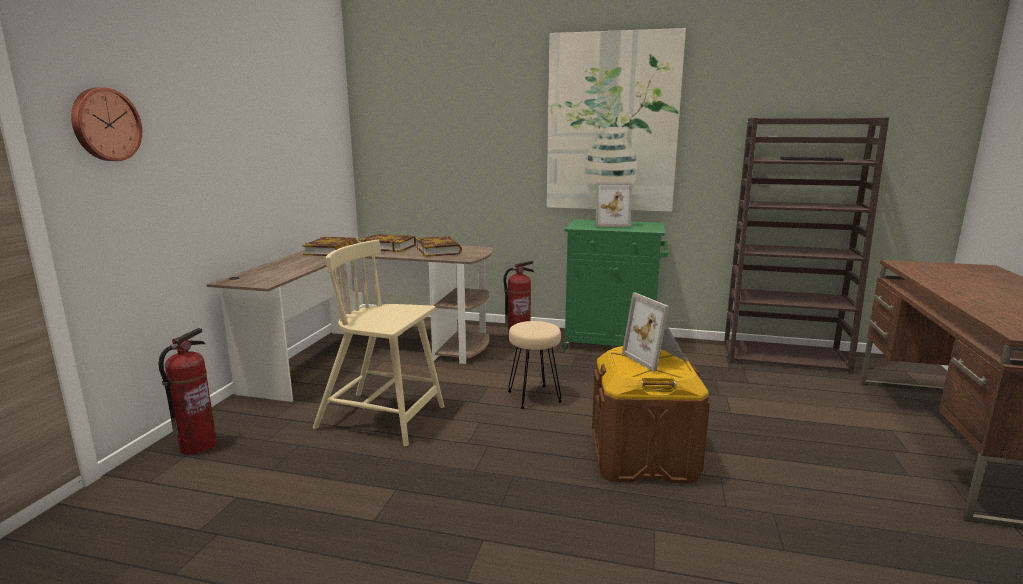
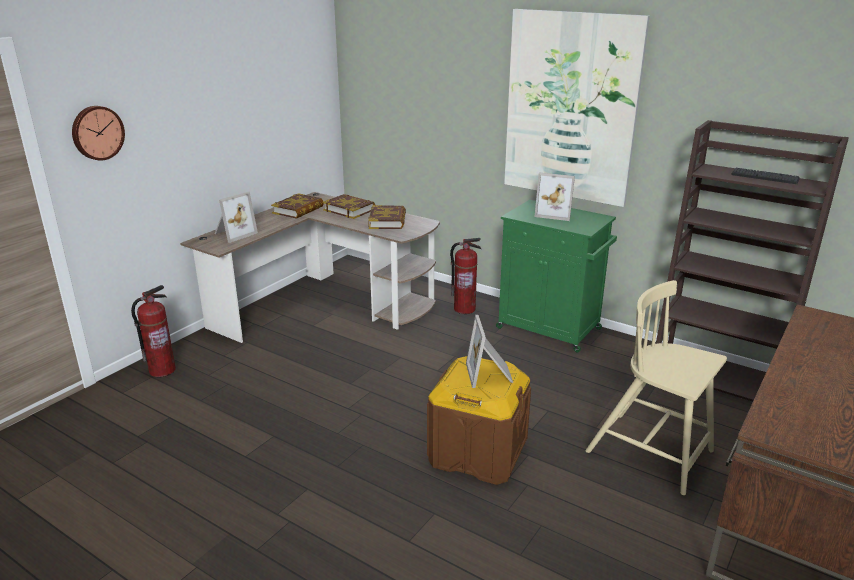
camera: 20 degrees right, 10 degrees up
(271, 272) = (234, 234): none -> picture frame
(383, 418) = (299, 372): beige chair -> beige chair (652, 453)
(534, 397) = (431, 376): beige stool -> none

